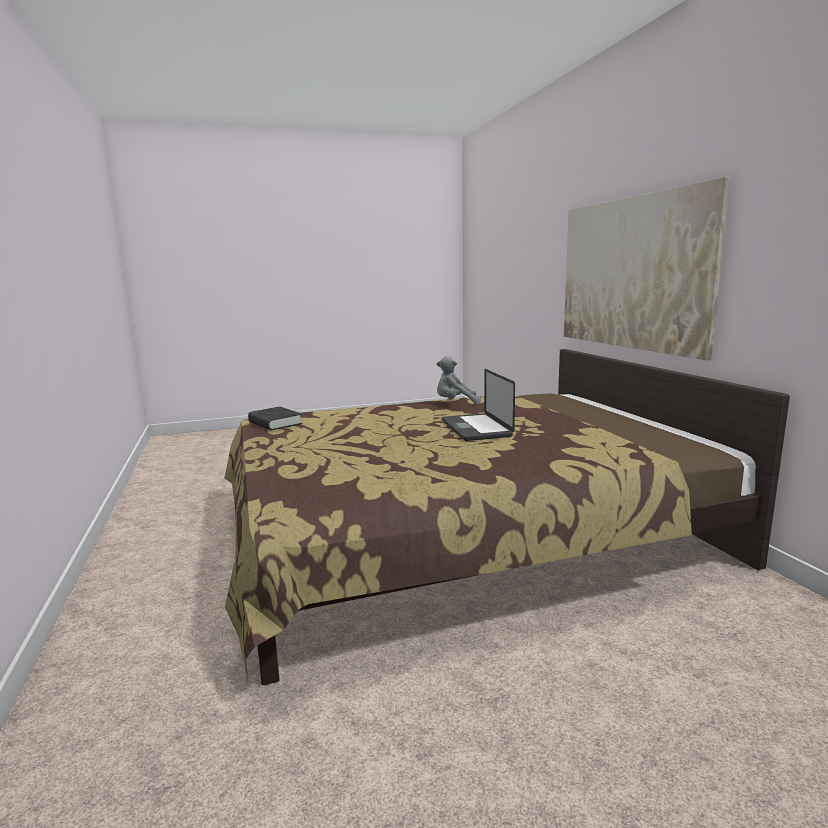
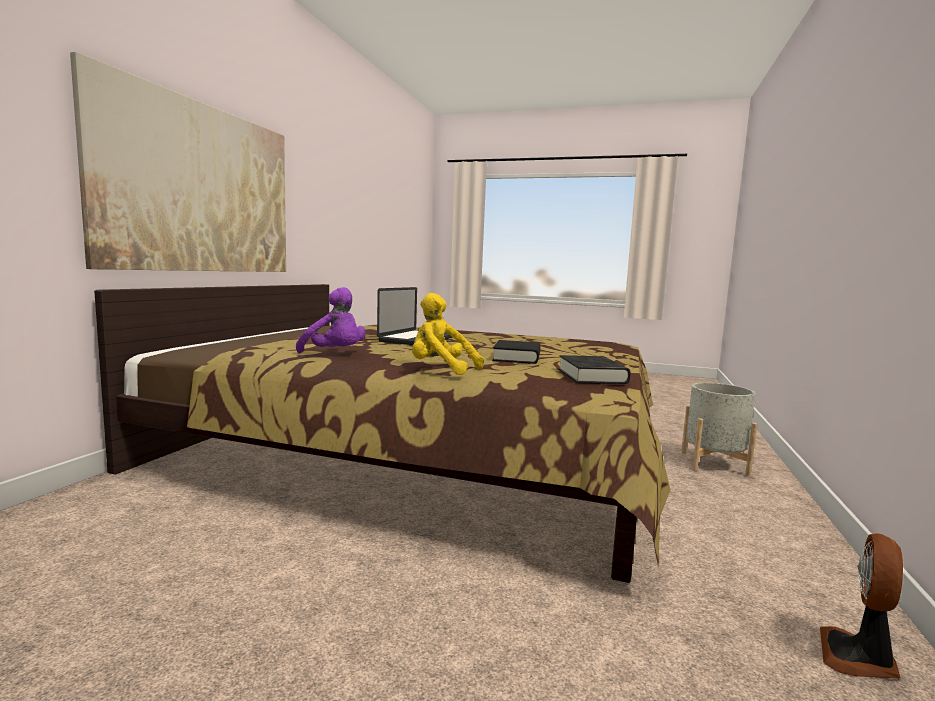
camera: 145 degrees left, 5 degrees down
(146, 639) = (713, 464): none -> grey planter
(149, 508) = (858, 658): none -> fan
(346, 427) = (517, 357): none -> black book
(368, 408) = (441, 369): none -> yellow plush toy
(455, 403) = (335, 354): grey plush toy -> purple plush toy

